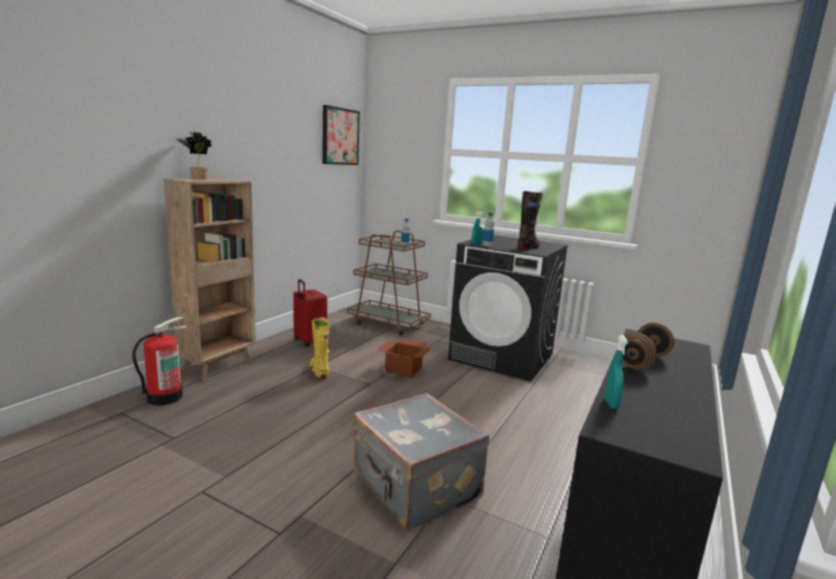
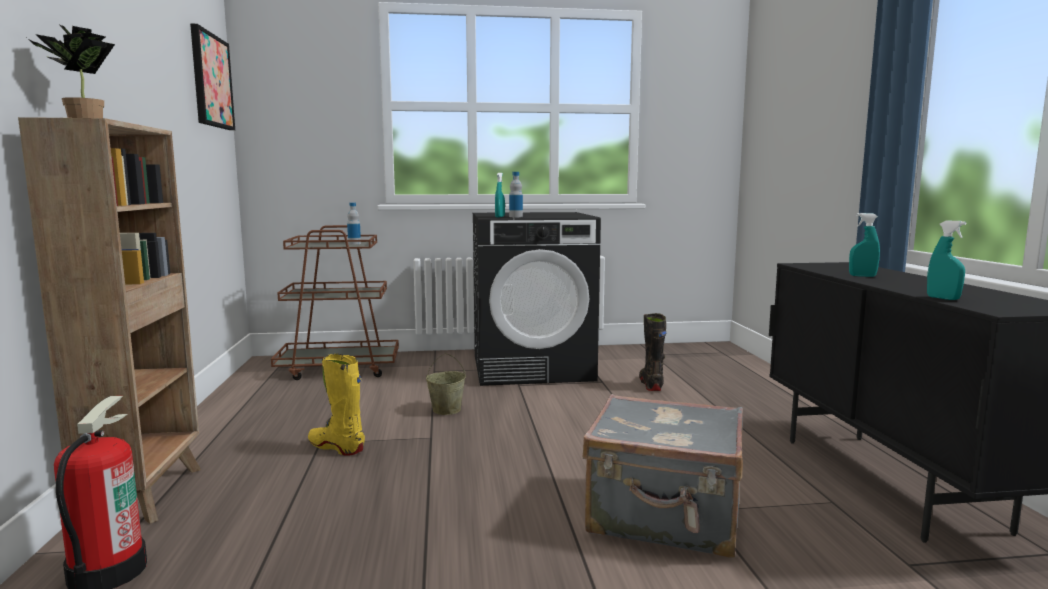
camera: 35 degrees left, 5 degrees down
(308, 341) = (254, 418): red suitcase -> none
(404, 369) = (447, 410): cardboard box -> beige bucket
(528, 247) = (558, 215): black boot -> black boot (651, 384)
(642, 362) = (862, 276): brown dumbbell -> turquoise spray bottle

